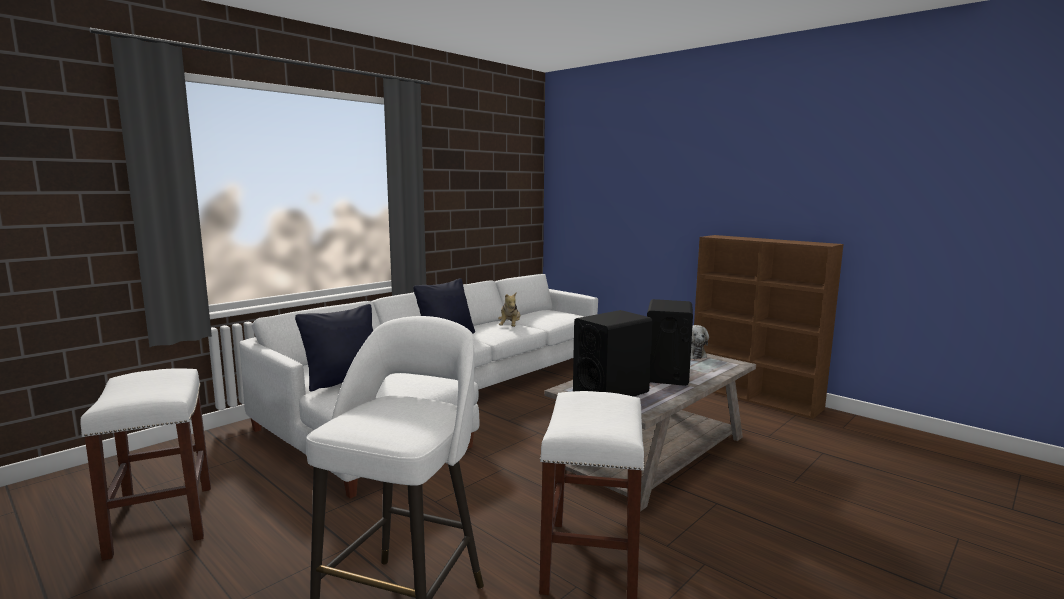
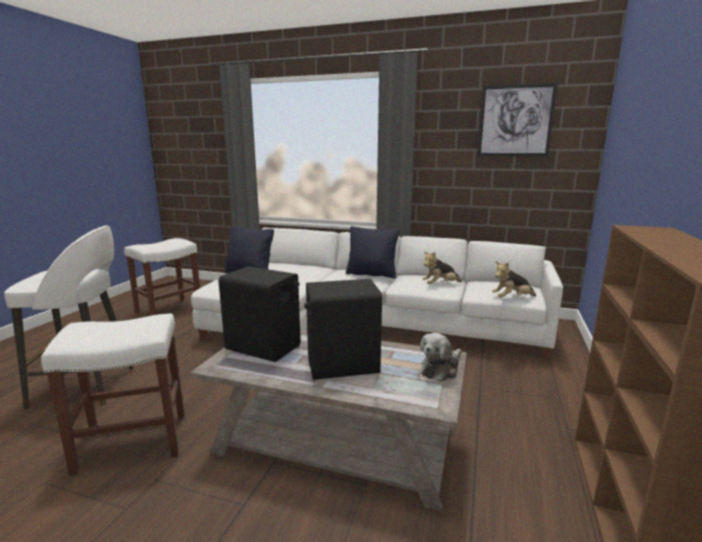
camera: 65 degrees right, 5 degrees up
(492, 163) = (515, 121): none -> picture
(570, 319) = (512, 299): none -> plush toy

